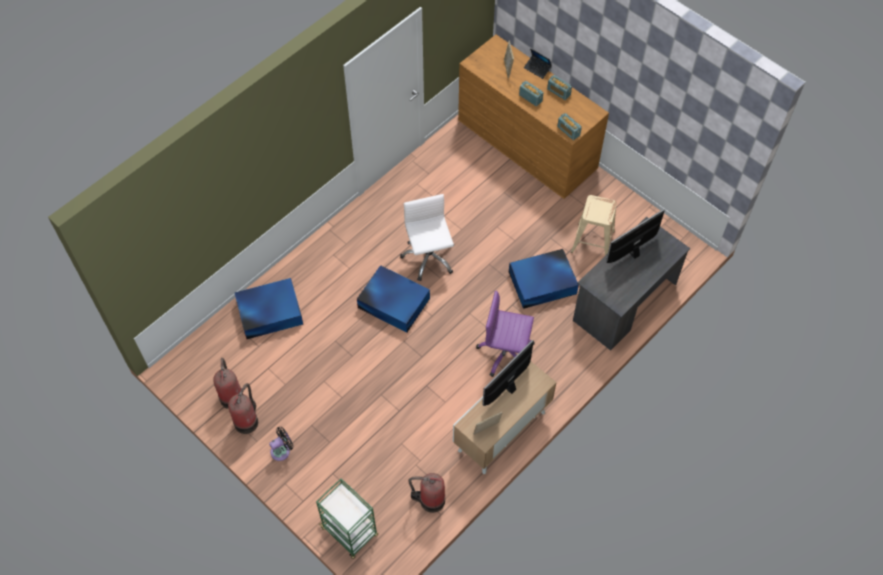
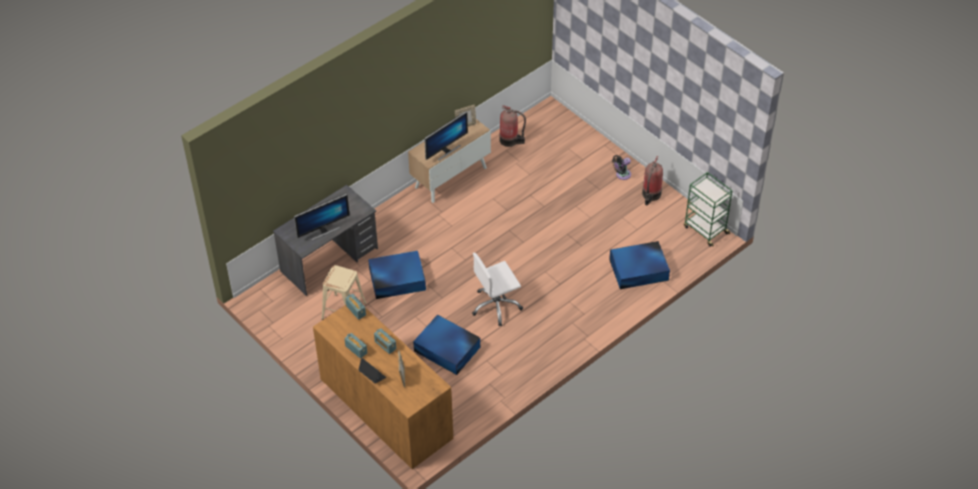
camera: 175 degrees left, 10 degrees down
(231, 396) = (665, 212): fire extinguisher -> none
(350, 532) = (569, 126): green cart -> green cart (705, 230)
(393, 302) = (531, 271): blue storage box -> blue storage box (447, 350)
(428, 257) = (496, 306): white office chair -> white office chair turned 75 degrees clockwise
(505, 353) = (439, 228): purple office chair -> none

